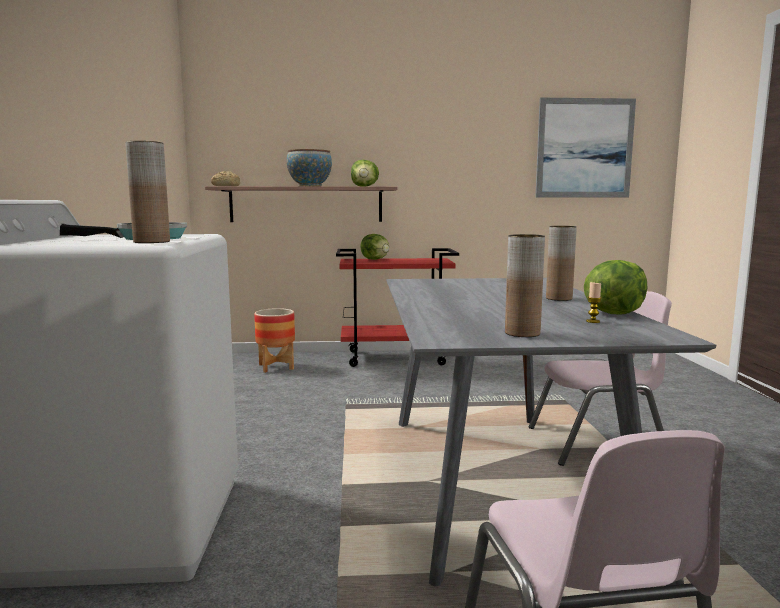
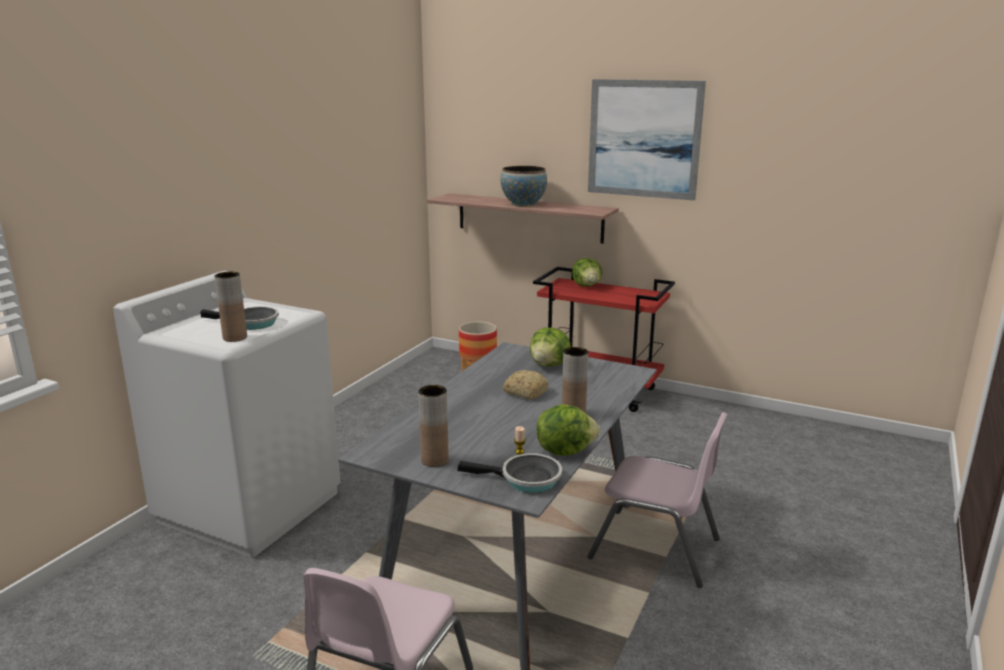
camera: 30 degrees right, 10 degrees up
(225, 186) = (449, 198): bread -> bread (525, 392)
(364, 186) = (579, 208): lettuce -> lettuce (549, 365)
(584, 148) = (859, 178): picture -> picture (644, 139)
(638, 330) = (525, 480): none -> frying pan

